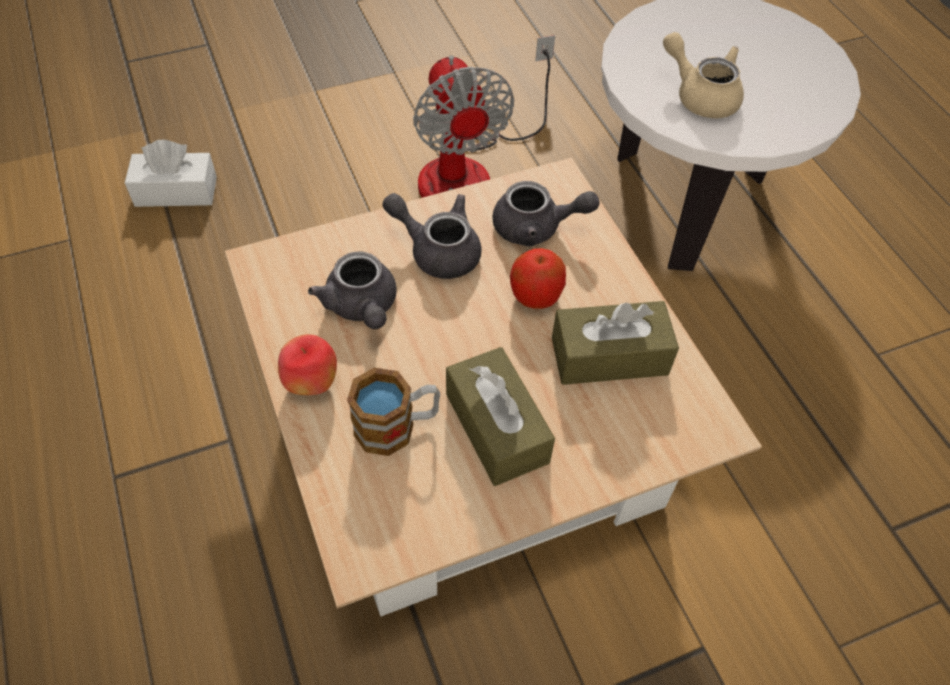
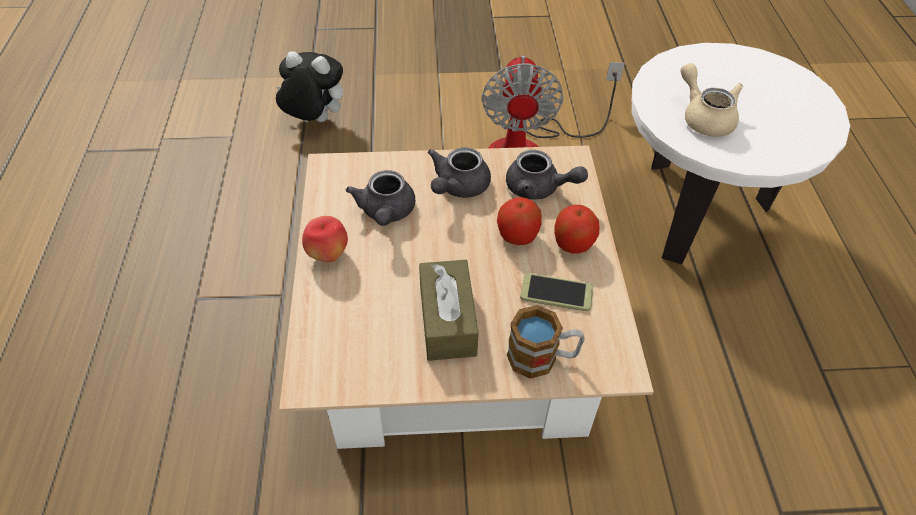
camera: 20 degrees right, 5 degrees down
(176, 191) = (314, 120): white tissue box -> plush toy
(397, 426) = (375, 300): mug -> mug (542, 358)
(437, 250) = (457, 187): grey teapot -> grey teapot turned 105 degrees counterclockwise
(604, 289) = (573, 244): none -> apple
(609, 356) = (556, 293): brown tissue box -> phone

